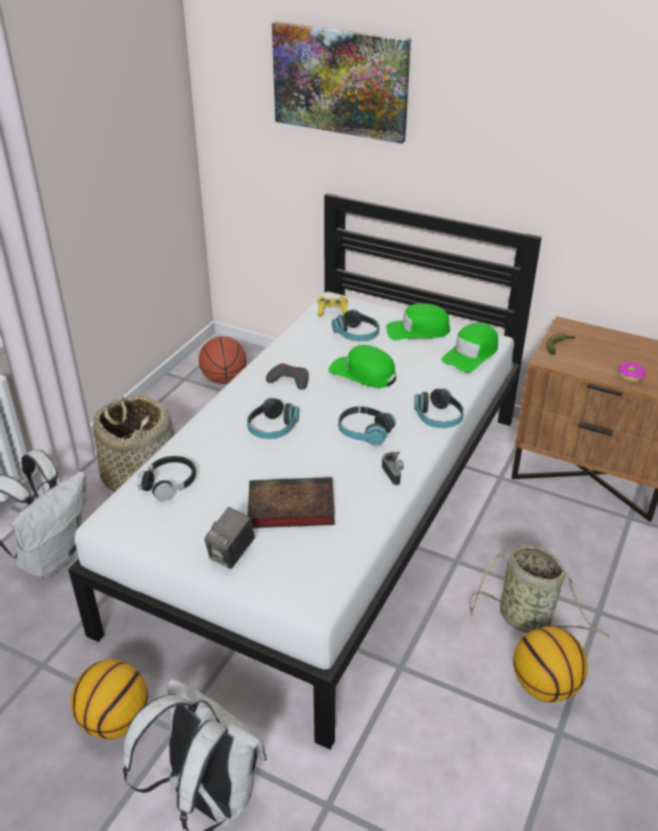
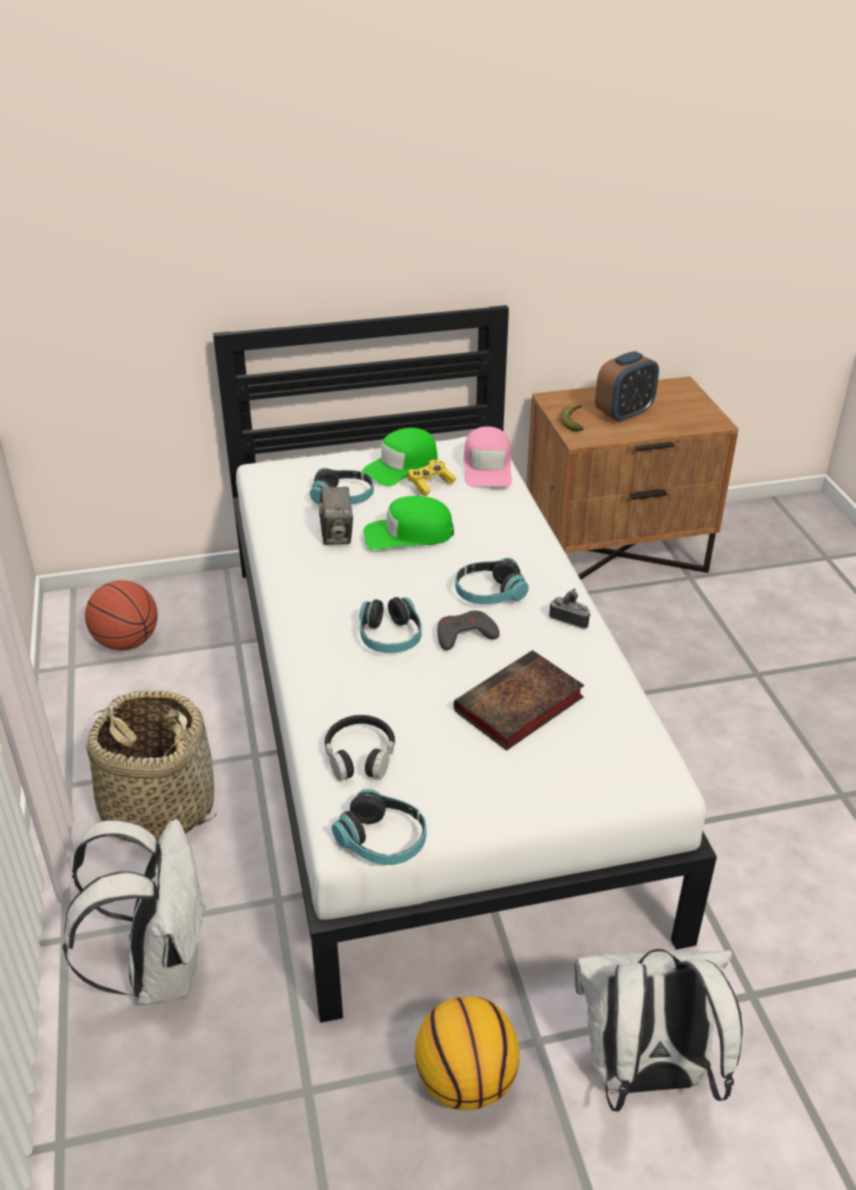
camera: 40 degrees left, 0 degrees up
(231, 554) = (528, 785): camera -> camera (337, 535)
(289, 380) = (337, 578): grey game controller -> grey game controller (465, 635)
(332, 312) = (283, 484): yellow game controller -> yellow game controller (430, 484)
(340, 81) = (208, 176): picture -> none
(438, 417) = (537, 544): headphones -> headphones (382, 840)
(471, 354) = (487, 467): green cap -> pink cap
(528, 619) = (715, 715): basket -> none
(544, 686) = (789, 764): basketball -> none
(607, 356) = (624, 413): none -> alarm clock
(630, 376) = (665, 423): donut -> none

